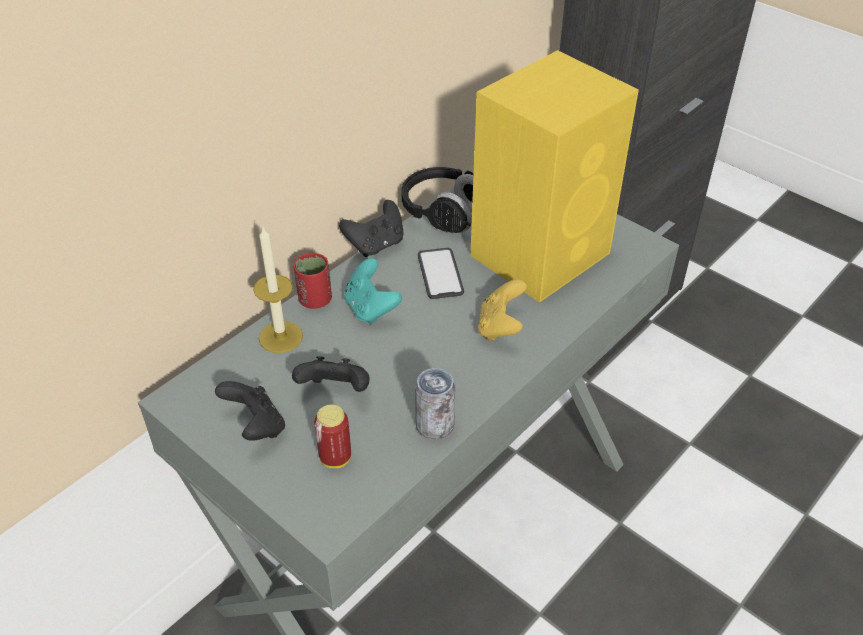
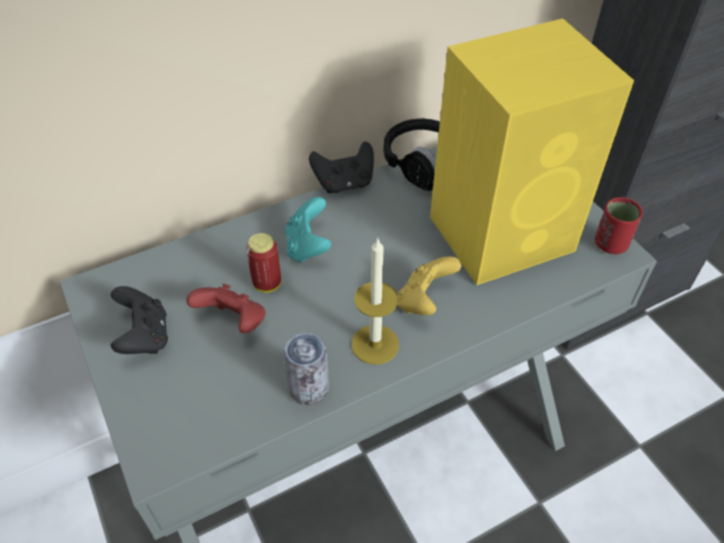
camera: 20 degrees right, 5 degrees up
(280, 337) = (212, 252): candle -> candle (375, 344)
(315, 300) = (261, 224): red cup -> red cup (610, 244)
(335, 391) = (234, 322): black game controller -> red game controller
(335, 458) = (198, 393): can -> can (267, 284)
(440, 274) = (391, 229): phone -> none

